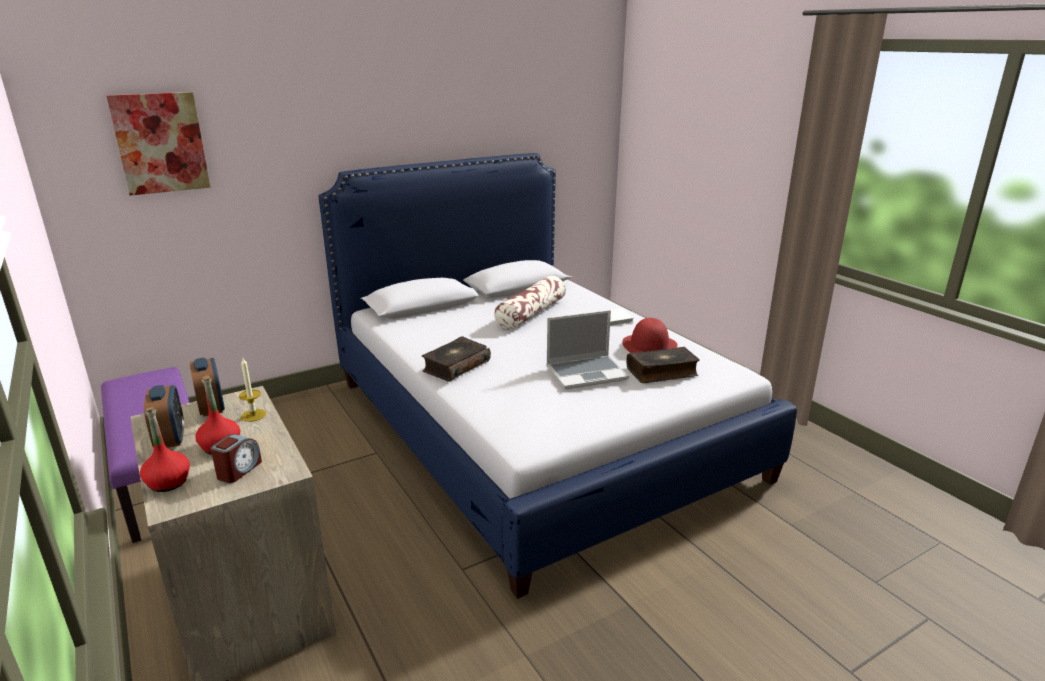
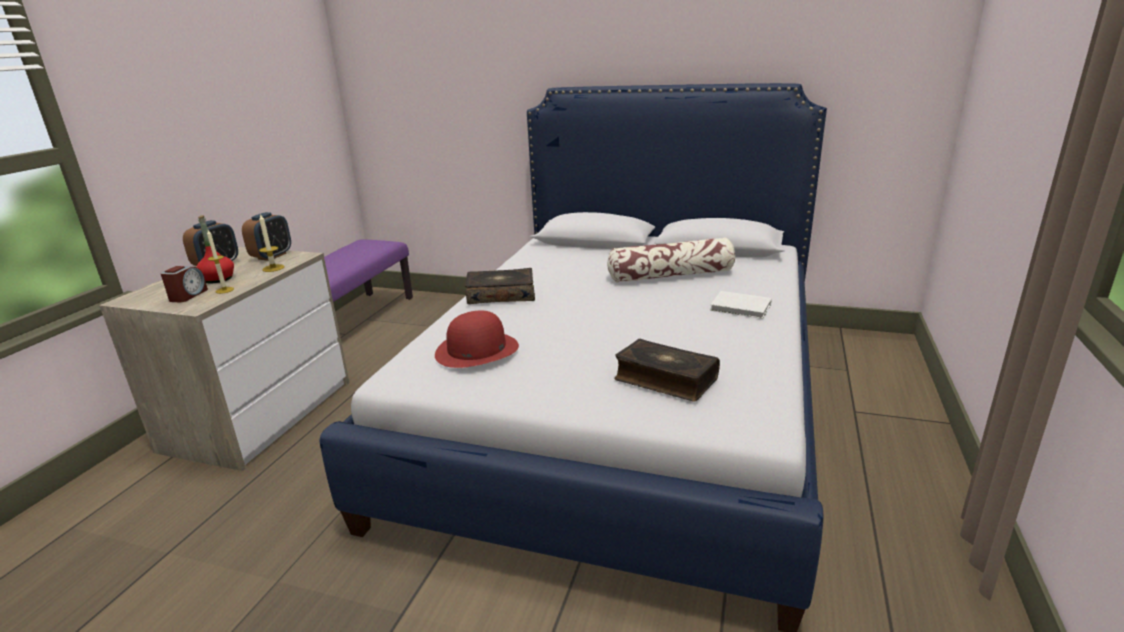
camera: 50 degrees right, 0 degrees up
(160, 143) = (413, 51): picture -> none
(168, 482) = (158, 287): red bottle -> none
(239, 470) = (188, 295): alarm clock -> alarm clock turned 60 degrees counterclockwise
(266, 449) = (224, 290): none -> candle
(587, 373) = (585, 345): laptop -> none
(649, 346) = (720, 348): red hat -> red hat (476, 350)

